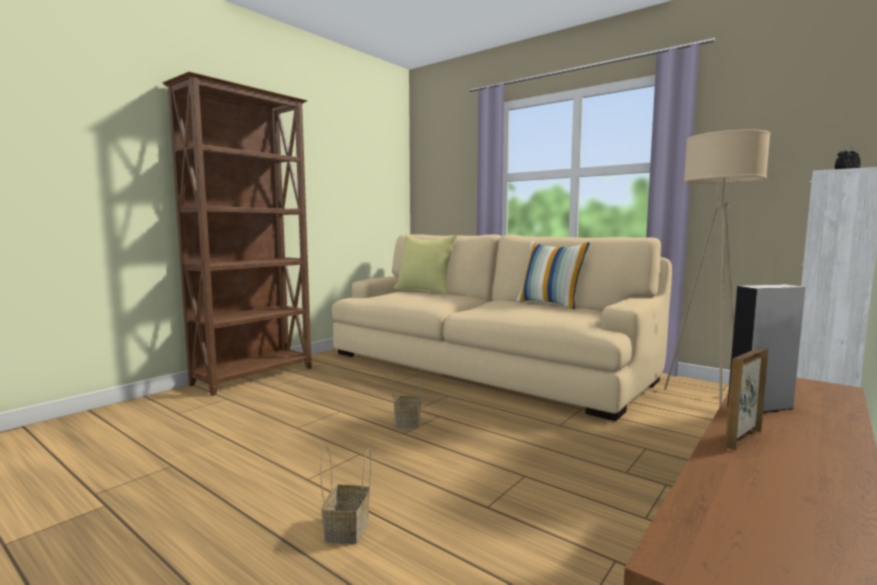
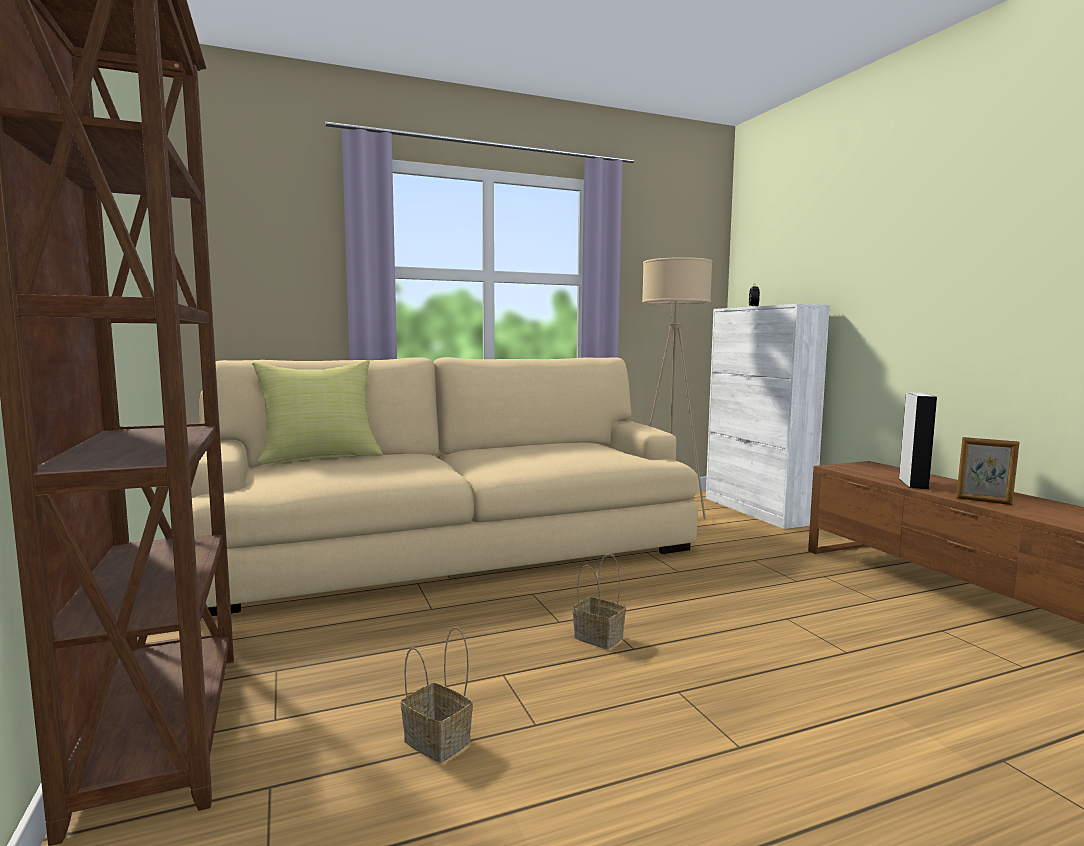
camera: 60 degrees left, 0 degrees up
(347, 530) = (887, 741): basket -> basket (439, 741)
(550, 304) = (538, 444): pillow -> none
(742, 439) = (983, 501): picture frame -> picture frame turned 45 degrees counterclockwise

